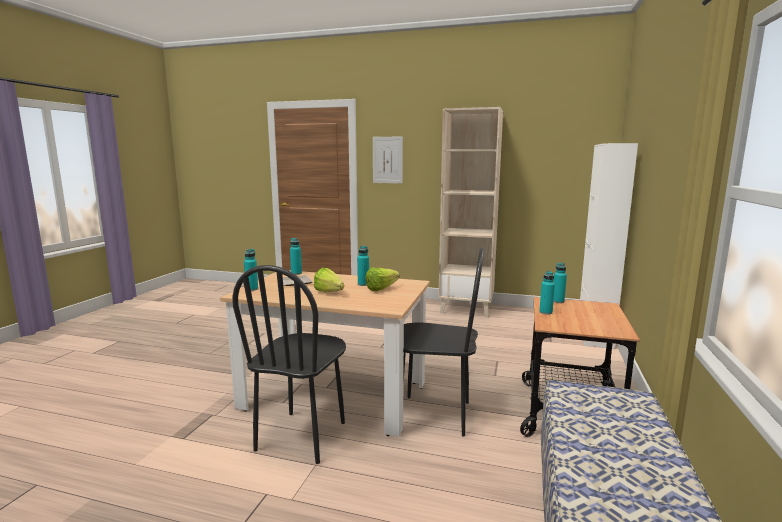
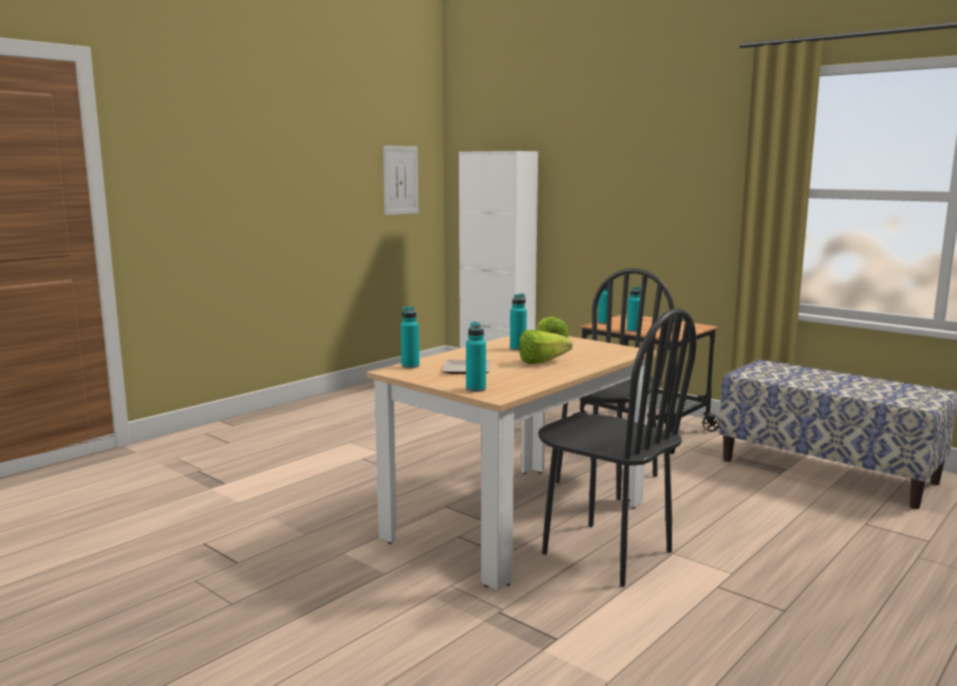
camera: 65 degrees left, 0 degrees up
(387, 160) = (167, 173): picture -> picture (400, 180)
(467, 309) = (334, 402): beige bookcase -> none

